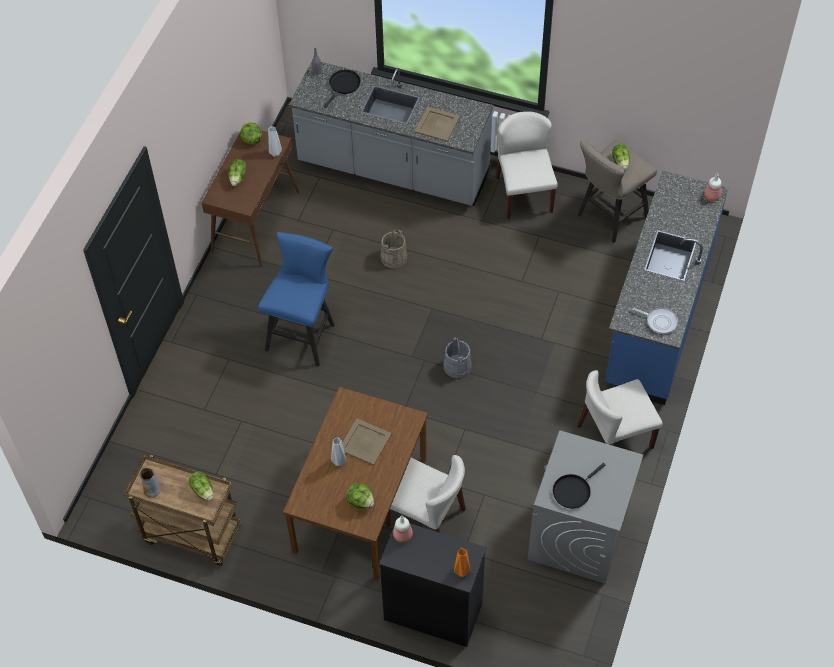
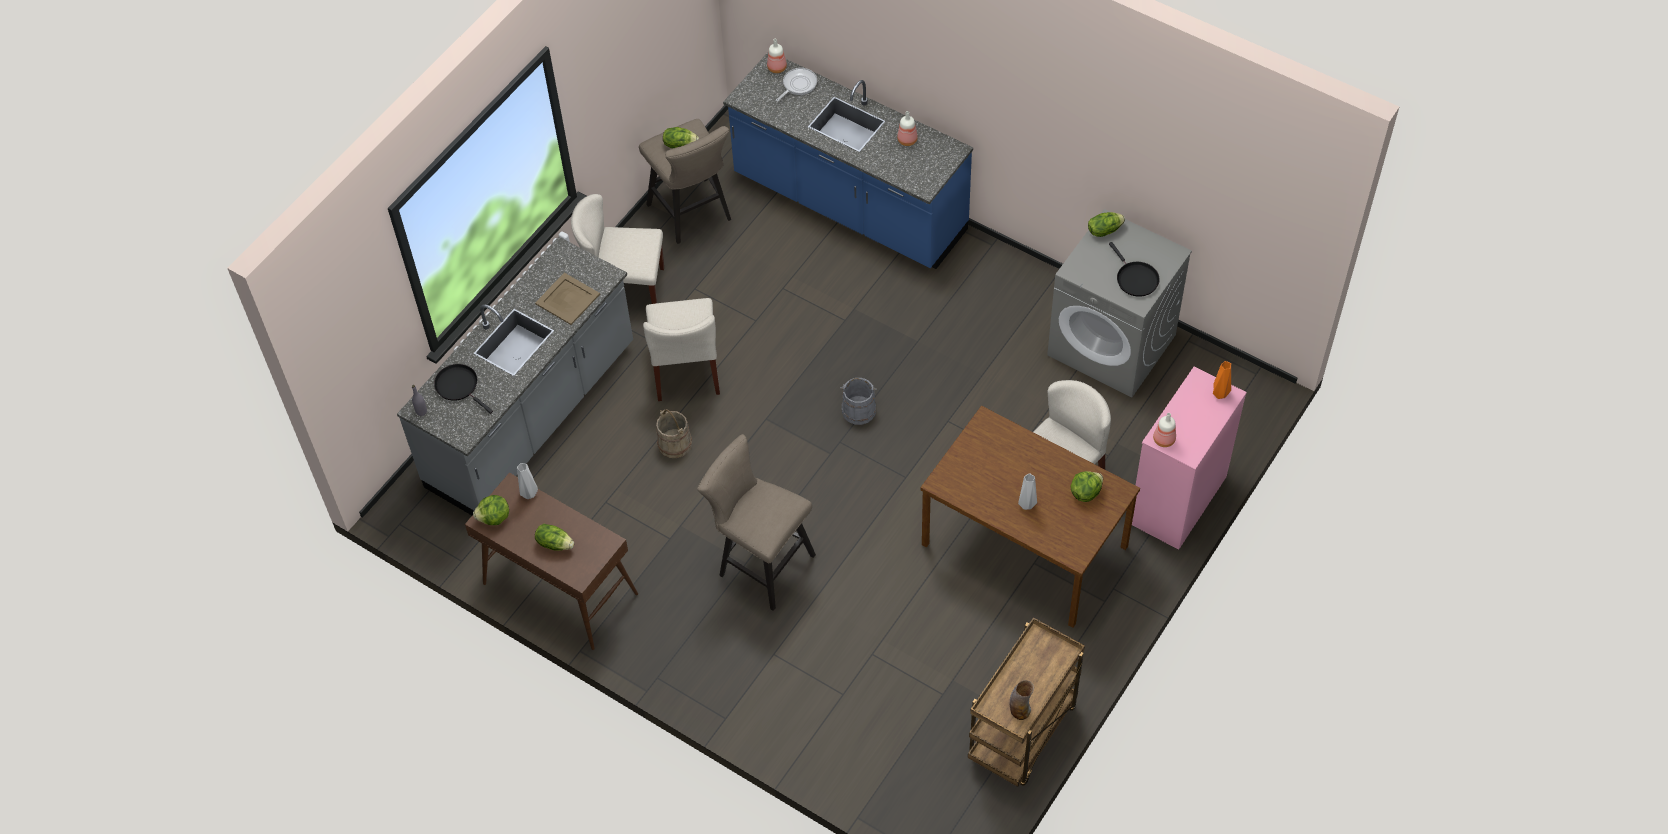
camera: 75 degrees left, 0 degrees up
(203, 490) = (1033, 653): lettuce -> lettuce (1104, 230)
(303, 334) = (761, 563): blue stool -> beige stool
(365, 441) = (1005, 474): beige tray -> none
(432, 611) = (1177, 500): black dresser -> pink dresser
(614, 437) = (997, 283): beige chair -> beige chair (686, 369)
(659, 321) = (934, 155): frying pan -> frying pan (798, 85)
(669, 300) = (908, 140): none -> bottle

